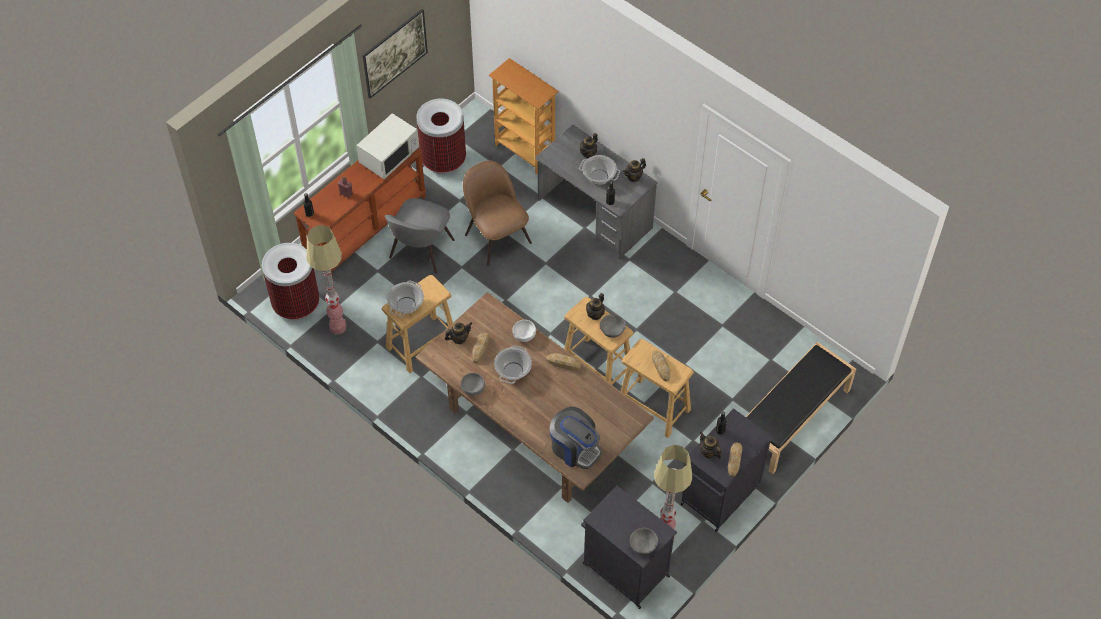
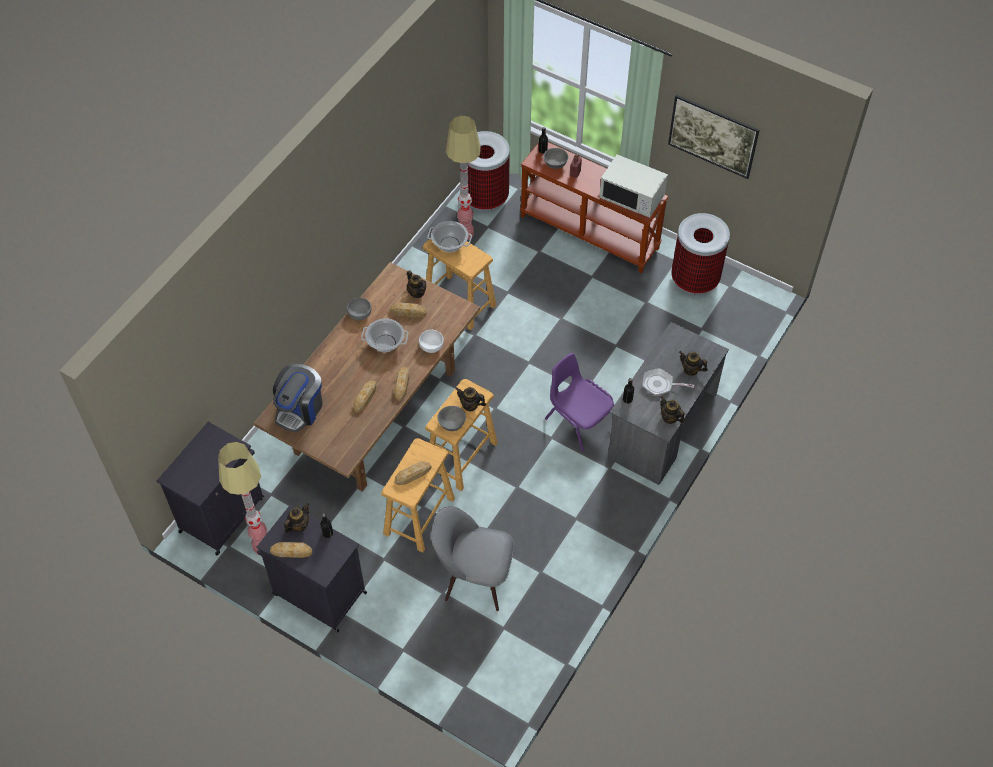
camera: 80 degrees right, 0 degrees up
(420, 251) = (572, 281): grey chair -> grey chair (474, 577)
(496, 236) = (607, 342): brown chair -> none
(525, 151) = (730, 349): bookcase -> none
(571, 394) = (365, 397): none -> bread
(575, 272) = (579, 419): none -> purple chair
(599, 177) = (660, 384): cooking pot -> frying pan
(643, 545) = (181, 477): grey bowl -> grey bowl (555, 163)
(792, 418) = (428, 658): black bench -> none

